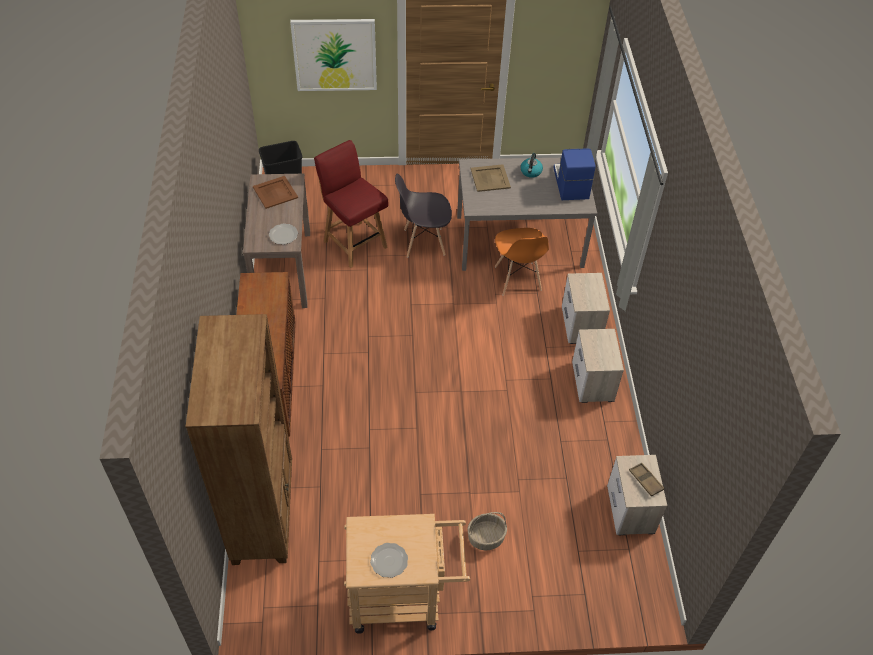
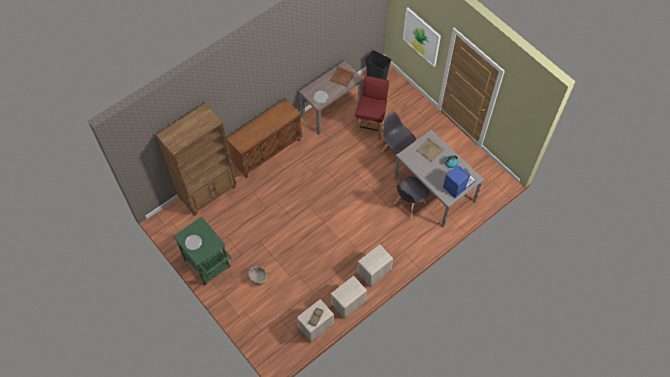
camera: 55 degrees right, 10 degrees up
(404, 598) = (209, 266): beige cart -> green cart
(518, 279) = (409, 204): orange chair -> grey chair
(581, 325) = (404, 247): nightstand -> nightstand (348, 303)

